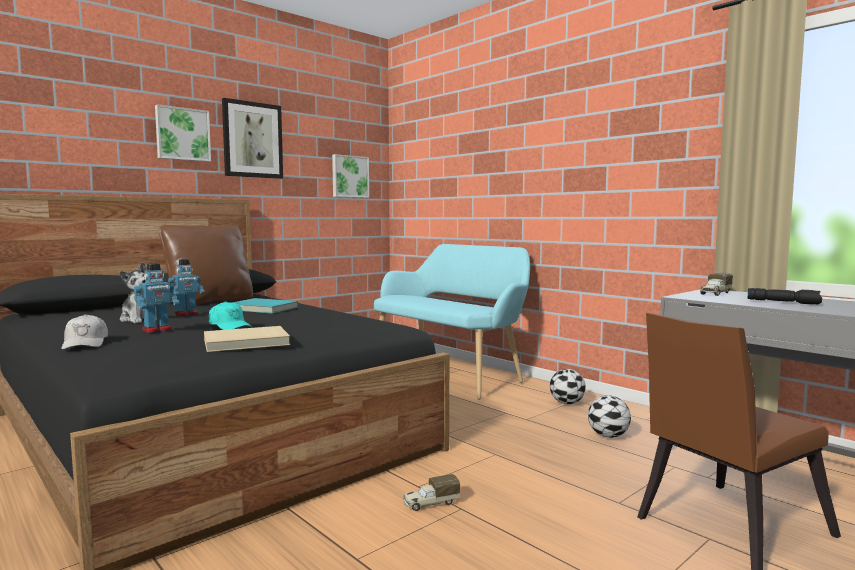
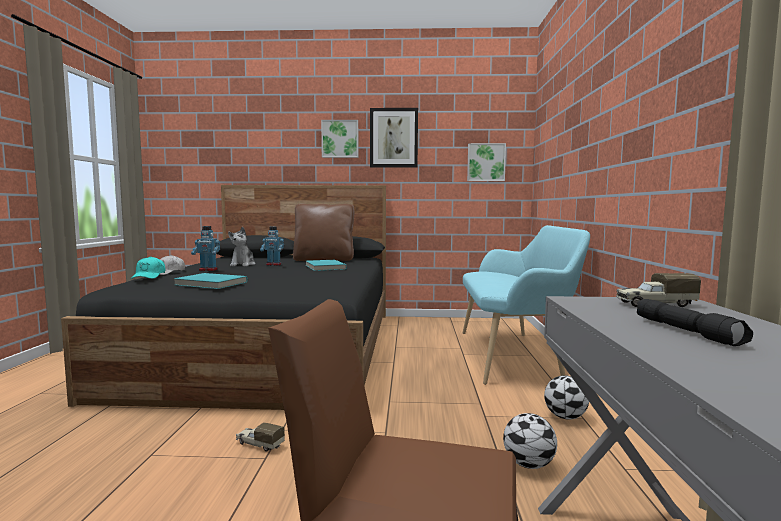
camera: 45 degrees right, 0 degrees up
(229, 326) = (252, 274): turquoise cap -> turquoise cap (149, 276)
(246, 342) = (210, 284): beige book -> turquoise book

